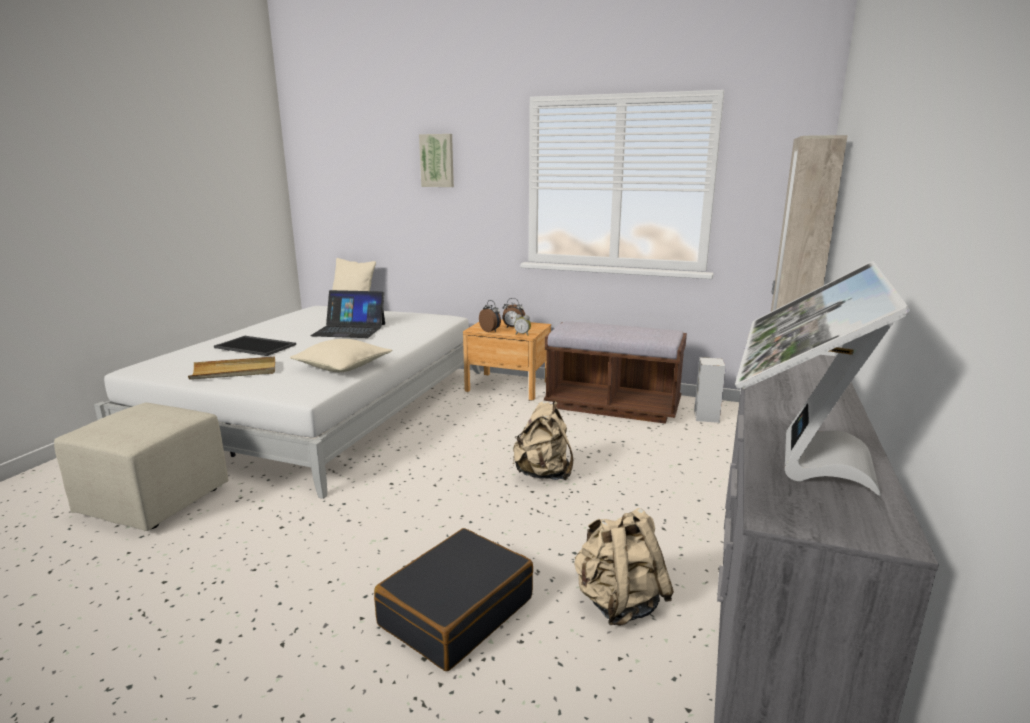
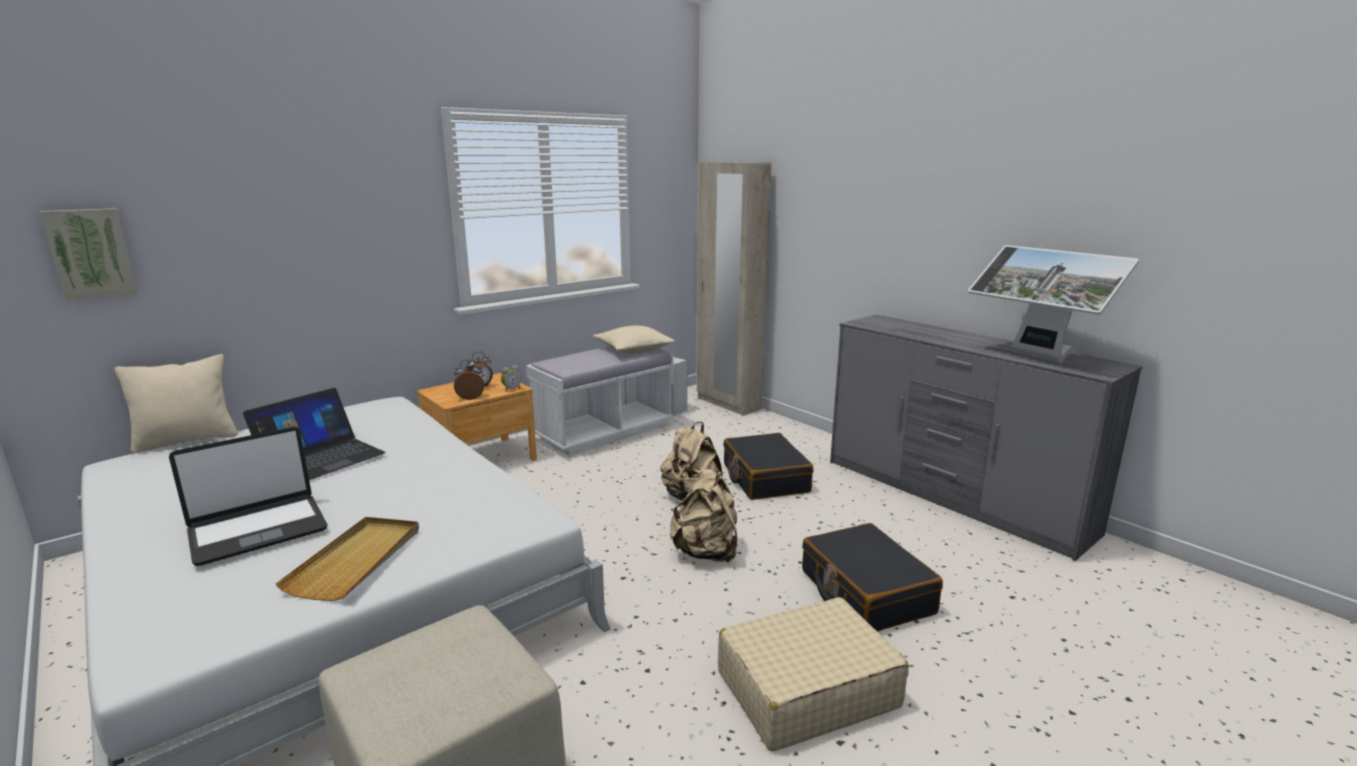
camera: 60 degrees left, 0 degrees up
(257, 346) = (258, 530): tray -> laptop
(282, 606) = (806, 689): none -> beige suitcase
(342, 366) = (466, 486): beige pillow -> beige pillow (633, 349)
(437, 160) = (313, 188): picture -> picture (90, 253)
(612, 406) = (604, 432): brown bench -> white bench
(618, 603) = (891, 525): beige backpack -> beige backpack (706, 552)
(629, 498) = (764, 478): none -> black suitcase

